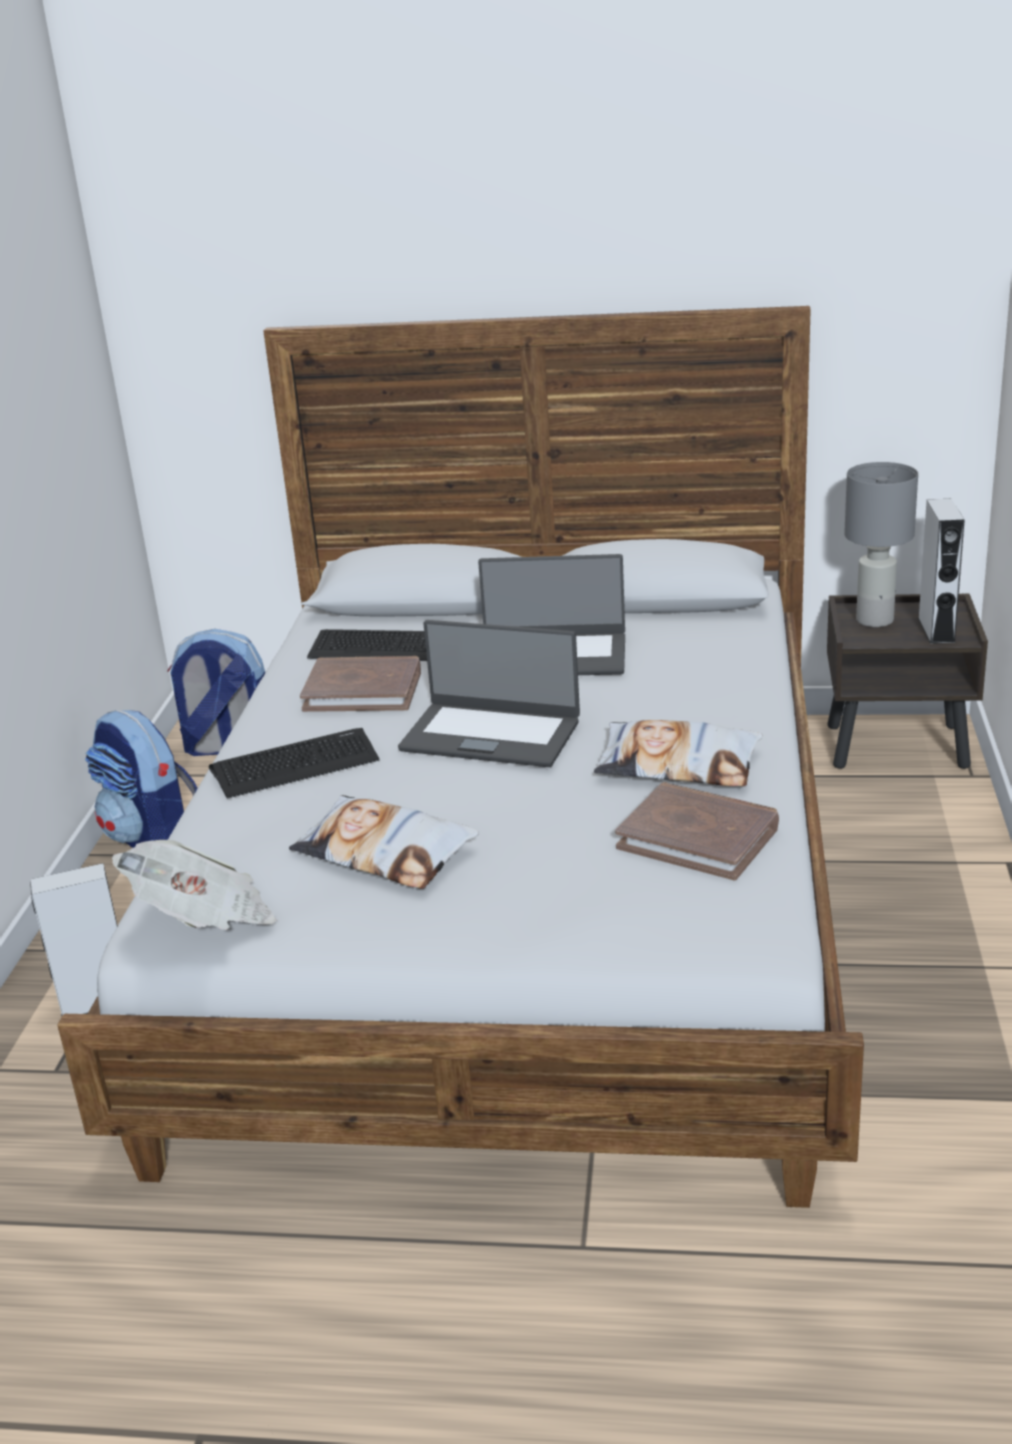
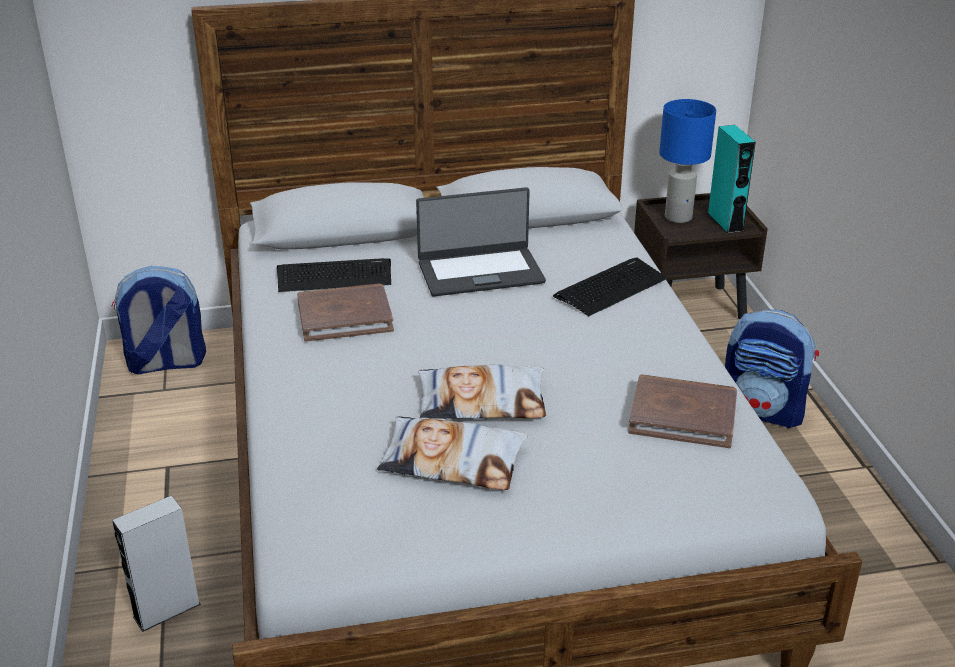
camera: 20 degrees left, 5 degrees up
(152, 838) = (139, 454): backpack -> backpack (763, 410)
(204, 919) = (340, 543): newspaper -> none
(295, 764) = (329, 391): keyboard -> keyboard (610, 288)
(491, 735) = (475, 346): laptop -> none
(678, 765) = (632, 356): pillow -> pillow (482, 401)
(874, 620) = (677, 217): grey table lamp -> blue table lamp
(936, 630) = (725, 222): grey speaker -> turquoise speaker

